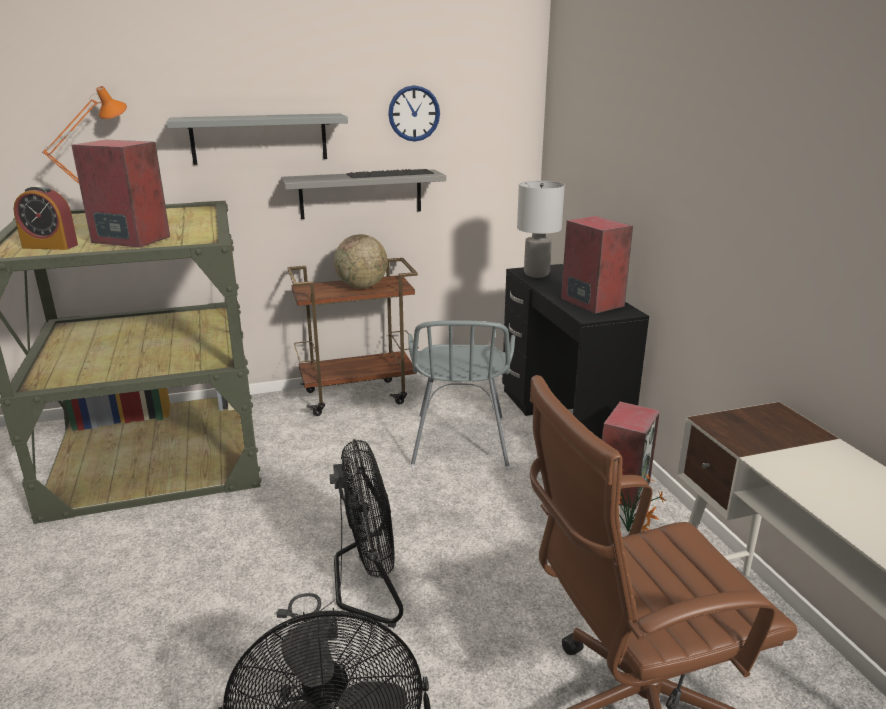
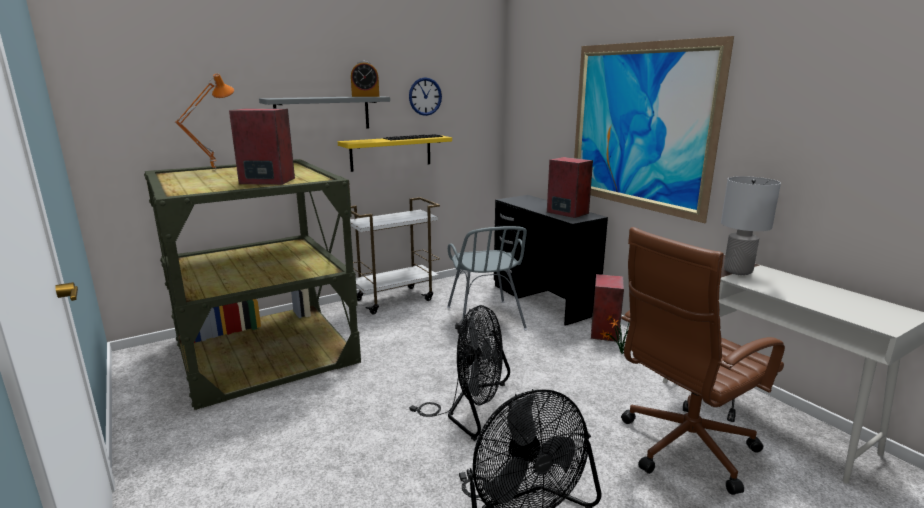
camera: 15 degrees left, 5 degrees down
(50, 246) = (207, 188): alarm clock -> alarm clock (365, 96)
(357, 583) = (469, 408): black fan -> black fan turned 45 degrees clockwise
(359, 397) = (396, 299): brown cart -> white cart
(361, 194) = (391, 152): grey shelf -> yellow shelf
(362, 286) = (399, 217): globe -> none
(536, 276) = (518, 201): grey table lamp -> grey table lamp (737, 273)
(696, 180) = (639, 127): none -> picture

